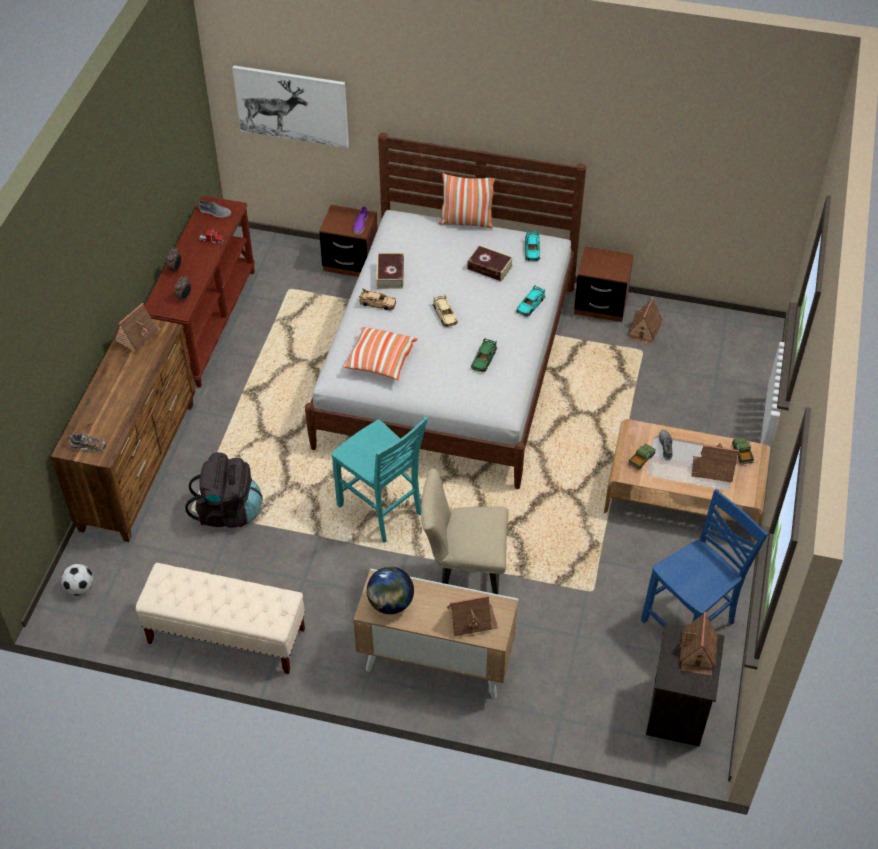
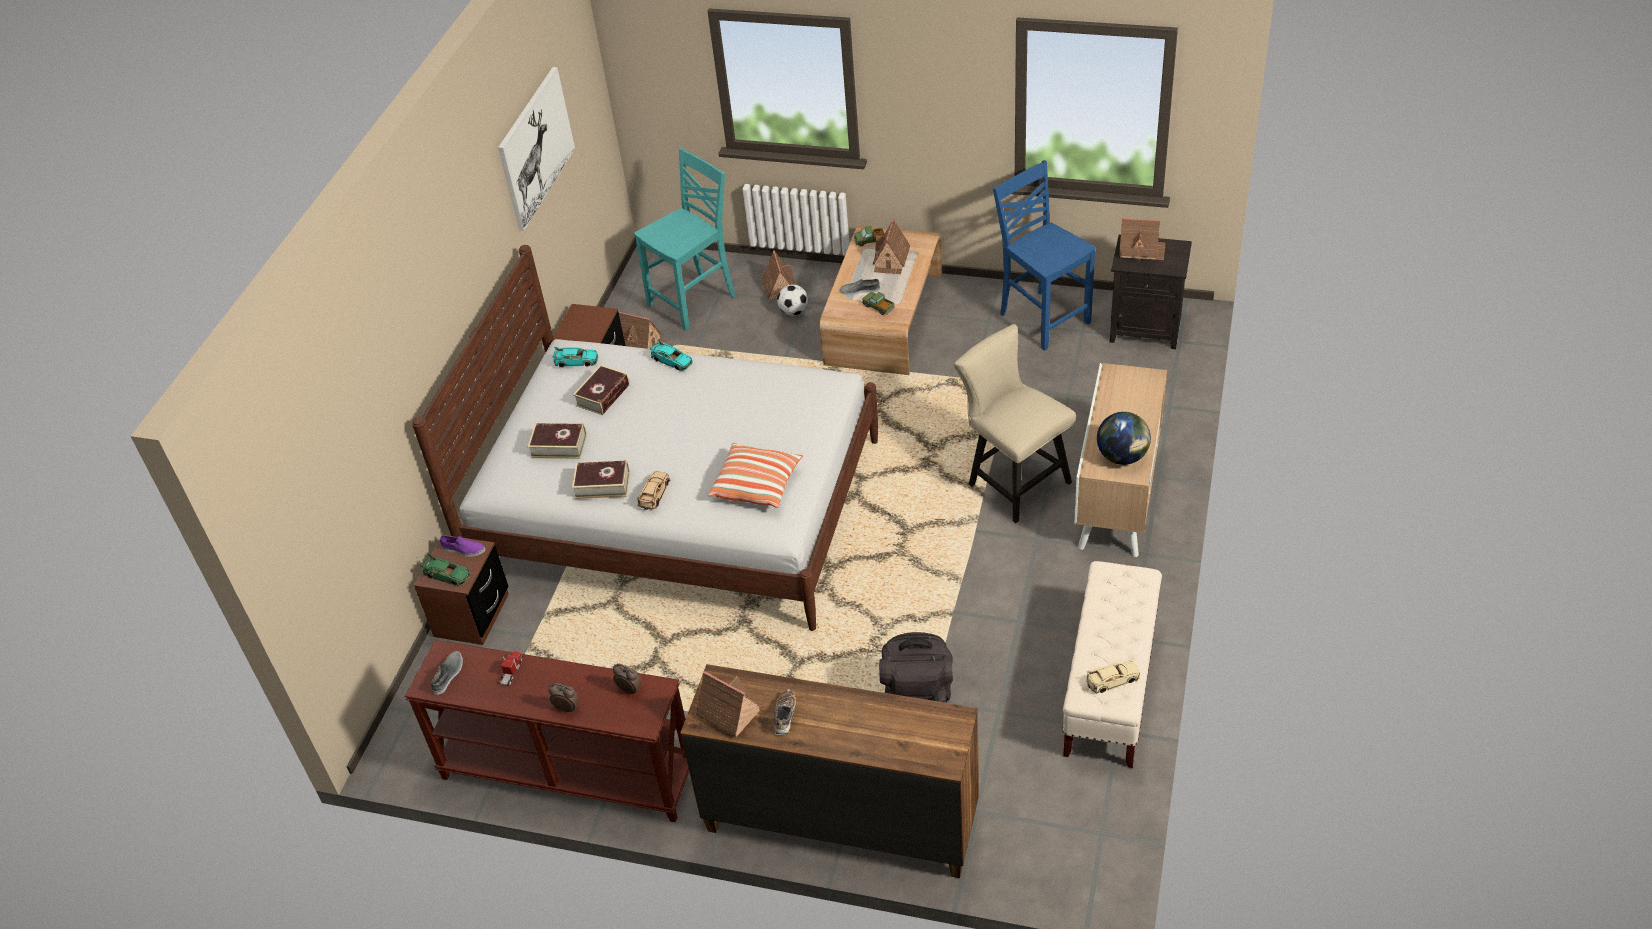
camera: 85 degrees left, 5 degrees down
(80, 588) = (1055, 860): football -> football (793, 312)
(88, 446) = (939, 738): shoe -> shoe (785, 716)
(292, 106) = (338, 507): picture -> picture (536, 148)
(381, 510) = (911, 556): turquoise chair -> turquoise chair (694, 301)
(434, 248) = (558, 446): none -> book
(445, 315) = (682, 431): beige toy car -> beige toy car (1112, 680)
(464, 585) = (1013, 481): beige chair -> beige chair turned 135 degrees clockwise
(466, 222) = (510, 422): pillow -> none
(471, 620) = (1133, 394): toy house -> toy house (779, 286)
(484, 359) = (759, 395): green toy car -> green toy car (447, 575)

